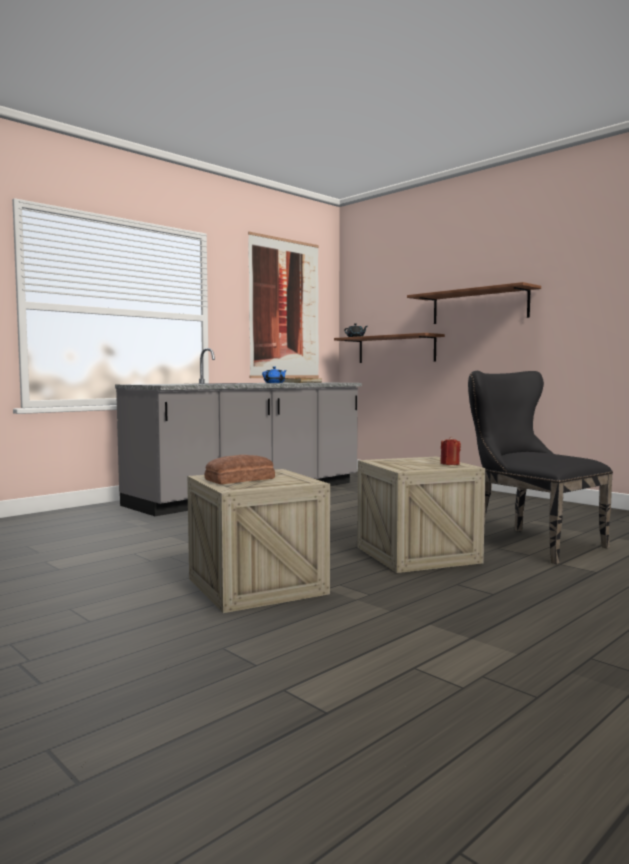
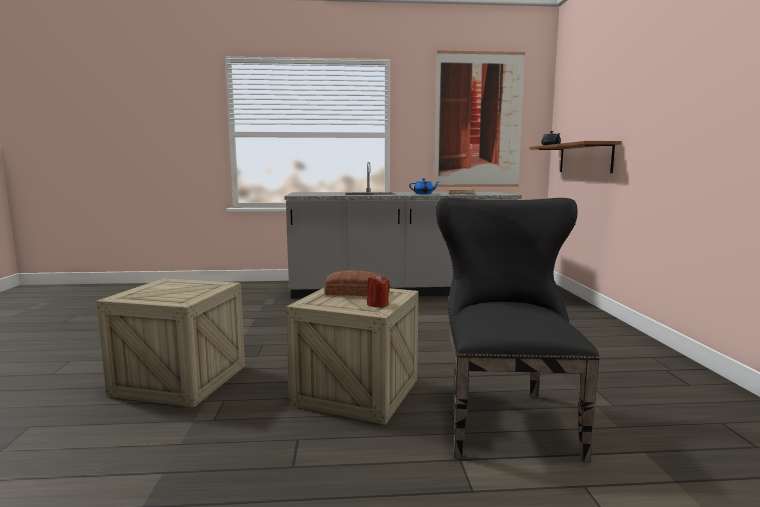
camera: 40 degrees right, 5 degrees up
(241, 479) = (164, 289): bread -> bread (354, 292)
(479, 306) = (653, 105): shelf -> none

